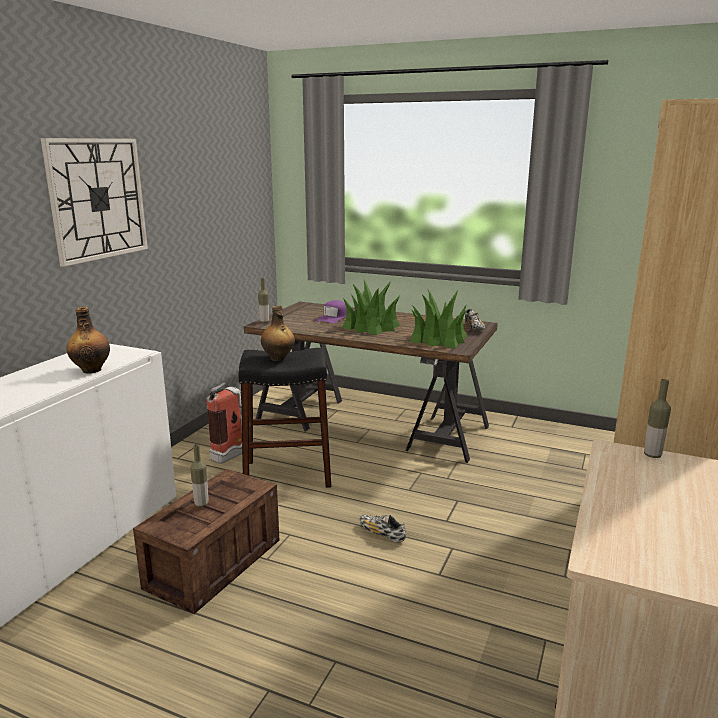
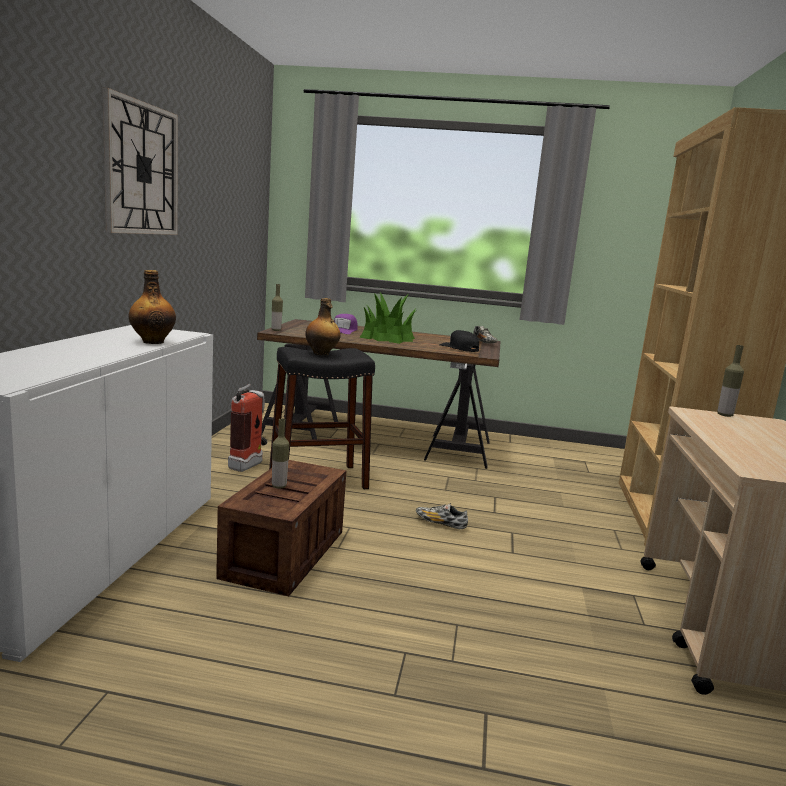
camera: 15 degrees left, 5 degrees down
(438, 339) = (459, 348): potted plant -> black cap

